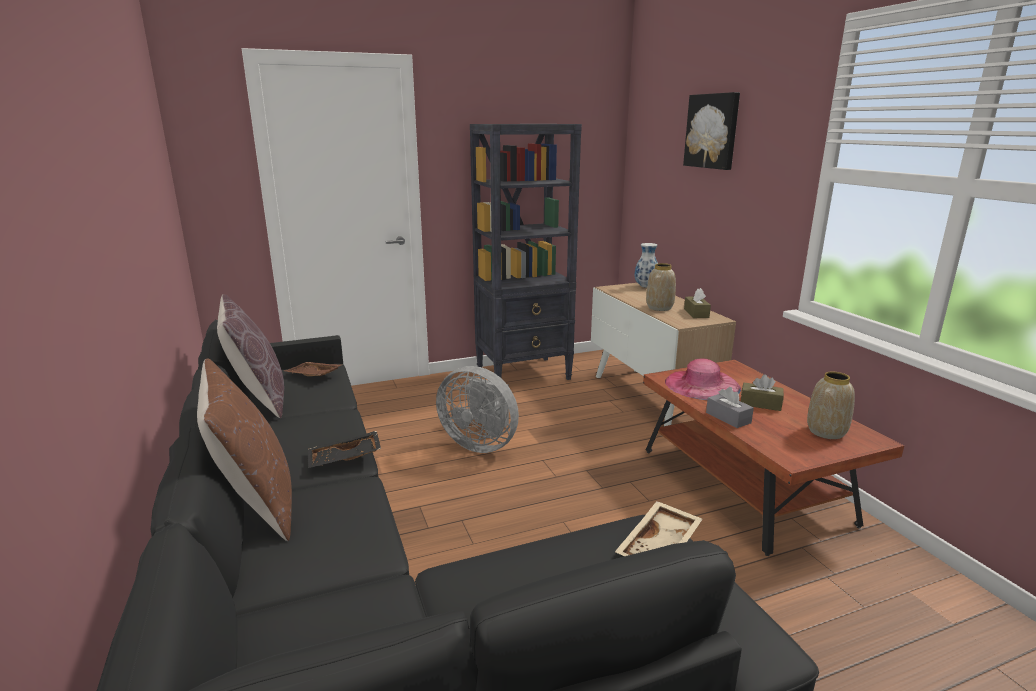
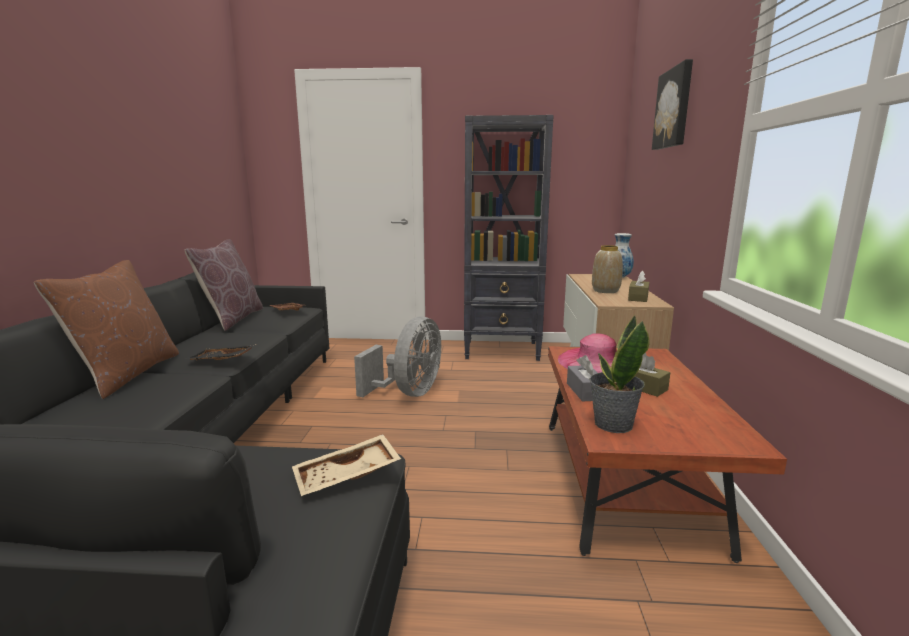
camera: 25 degrees right, 5 degrees down
(480, 443) = (409, 393): grey fan -> grey fan turned 120 degrees counterclockwise
(780, 444) = (612, 424): none -> potted plant
(826, 432) = (689, 425): vase -> none

